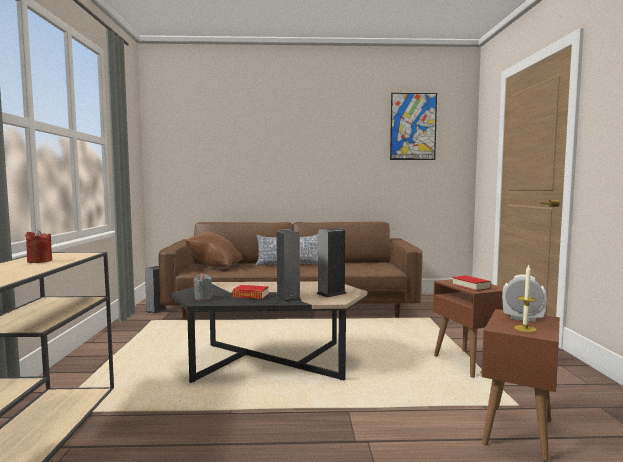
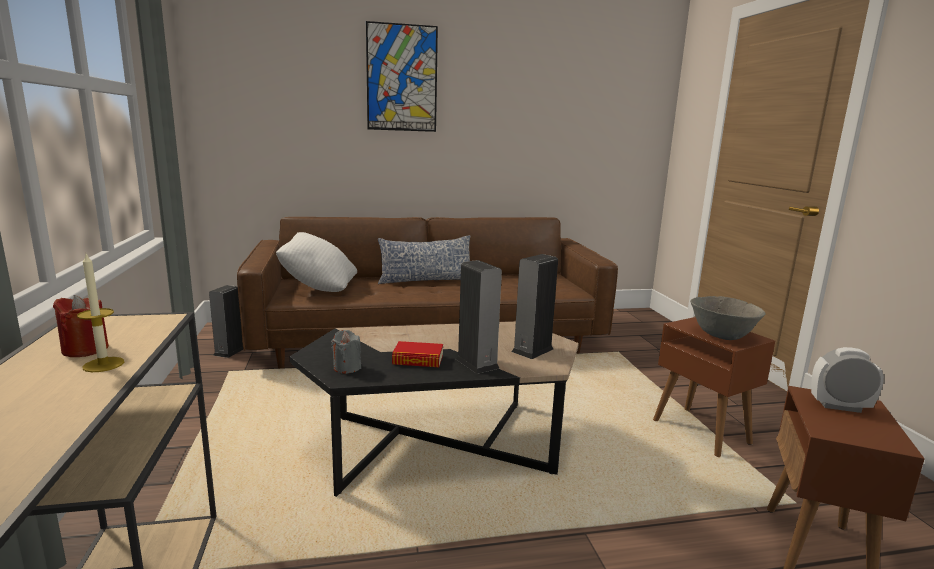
camera: 10 degrees left, 10 degrees up
(214, 267) = (319, 288): brown pillow -> white pillow
(413, 126) = (595, 79): picture -> picture (402, 78)
(471, 286) = (721, 336): book -> grey bowl
(525, 329) = (862, 431): candle -> candle (103, 364)

